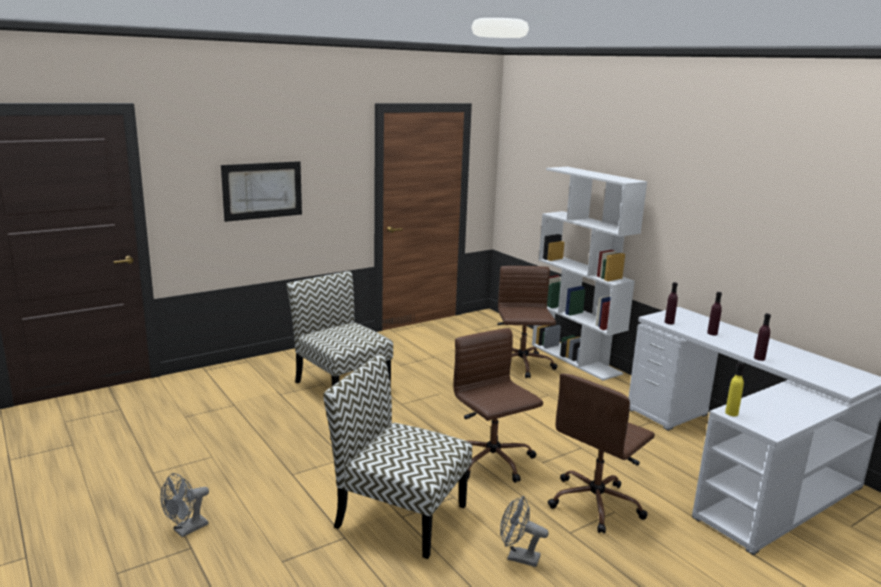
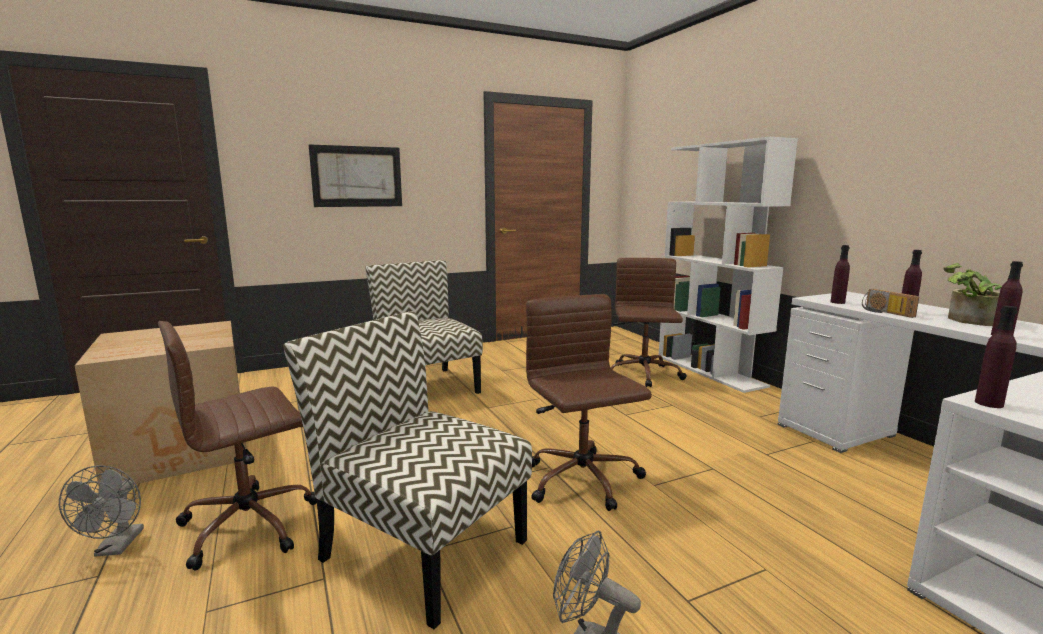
camera: 10 degrees right, 5 degrees down
(170, 455) = (183, 449): none -> cardboard box
(186, 530) = (116, 547): grey fan -> grey fan turned 60 degrees counterclockwise
(596, 503) = (734, 552): brown office chair -> brown office chair (251, 524)
(697, 335) = (885, 312): none -> radio
(731, 413) = (988, 403): yellow bottle -> purple bottle
(747, 343) = (969, 321): none -> potted plant

